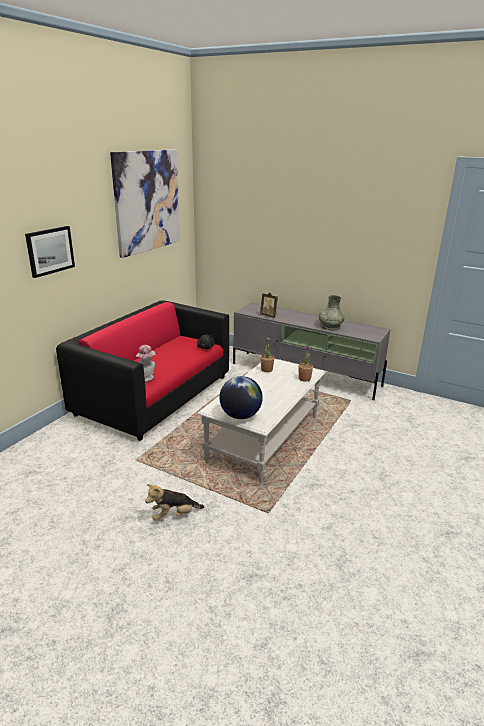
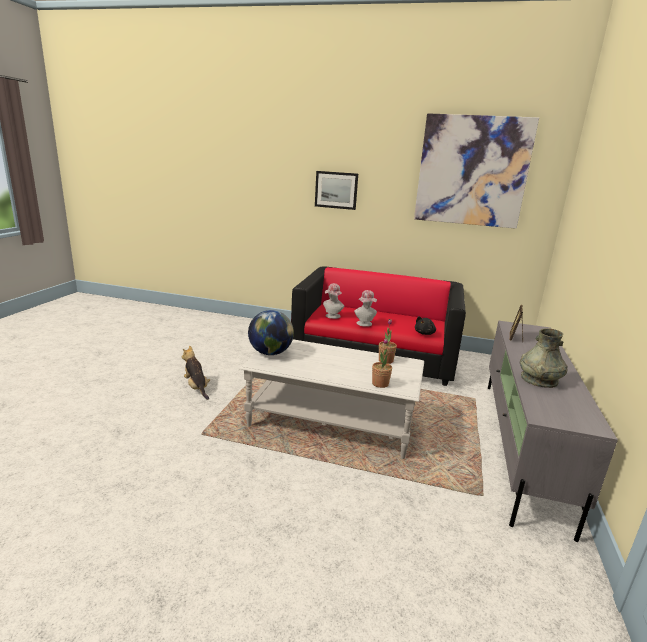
camera: 75 degrees right, 5 degrees down
(176, 366) = (365, 324): none -> hat

